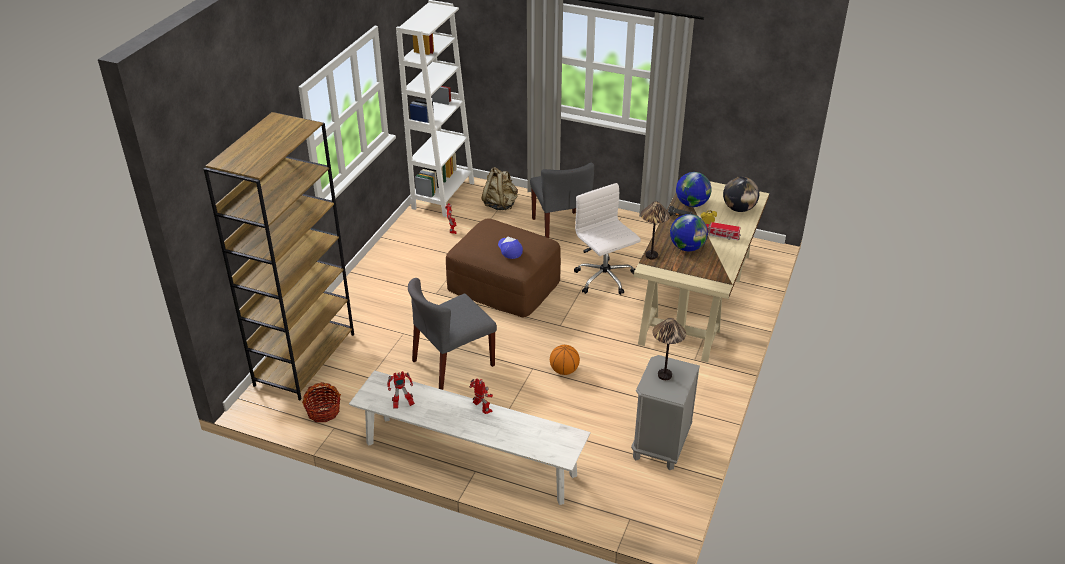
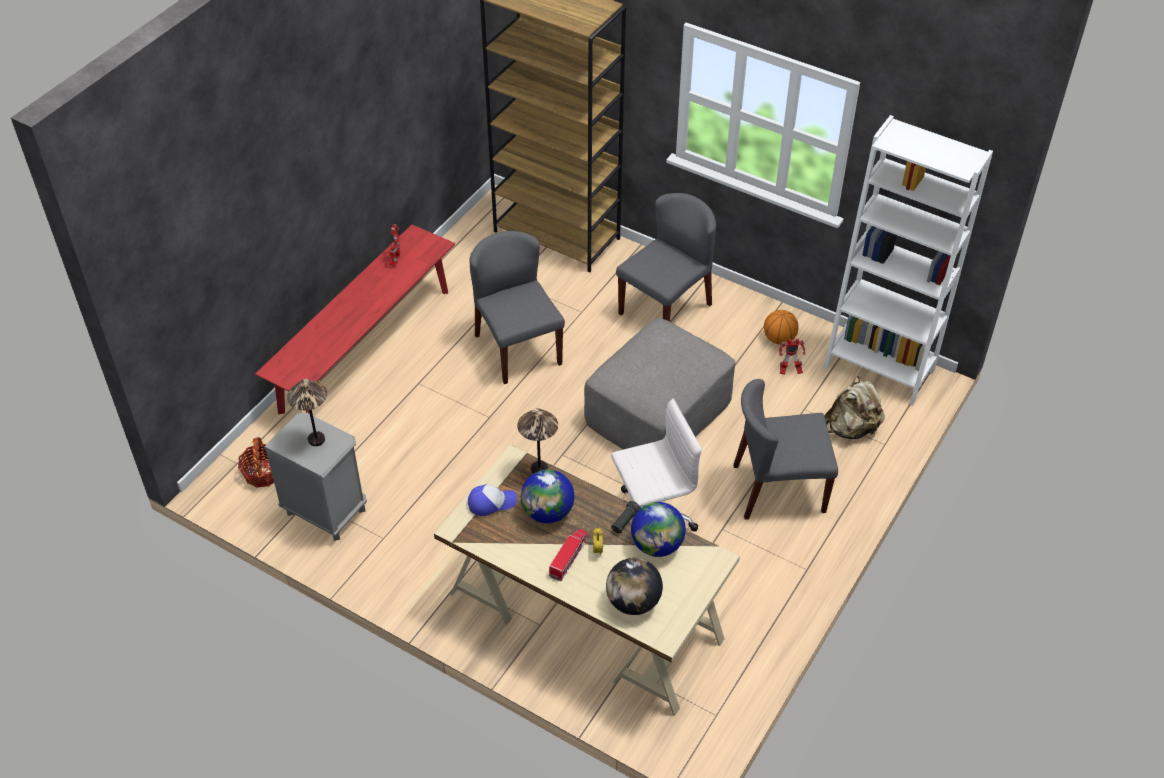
camera: 100 degrees right, 10 degrees up
(323, 411) = (471, 247): basket -> basket (263, 473)
(394, 290) = (665, 308): none -> grey chair
(469, 459) = (366, 349): white bench -> red bench
(482, 409) = (365, 317): toy robot -> none
(504, 284) = (658, 411): brown ottoman -> grey ottoman
(509, 250) = (638, 364): cap -> cap (491, 502)
(564, 370) = (477, 445): basketball -> basketball (779, 339)

